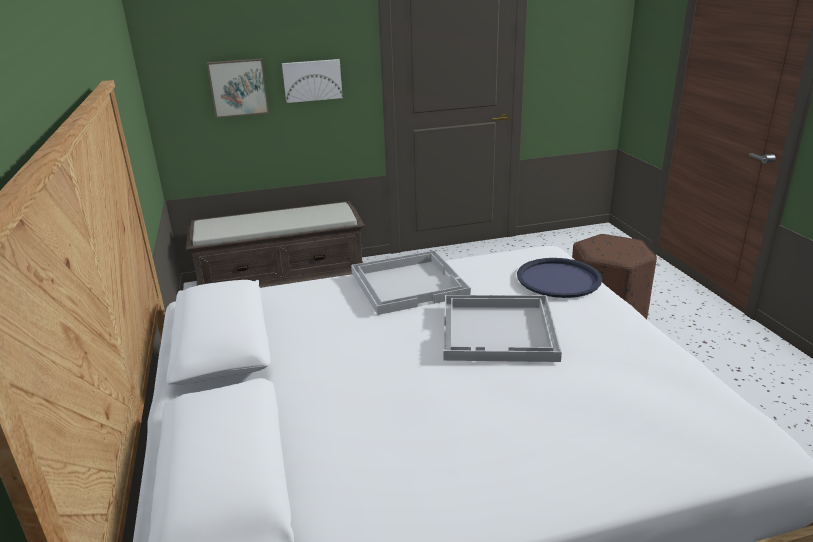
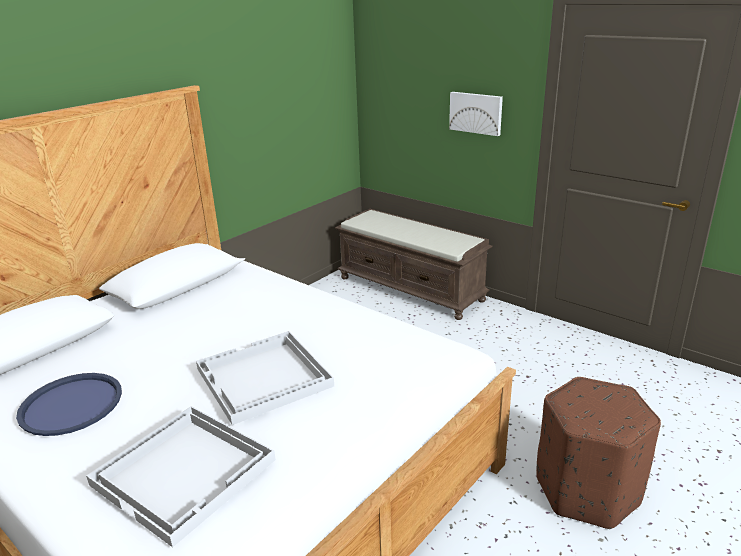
camera: 55 degrees right, 0 degrees up
(238, 87) = (418, 107): picture -> none
(409, 283) = (313, 313): white tray -> white tray (186, 472)
(558, 279) = (399, 378): blue tray -> blue tray (71, 404)

